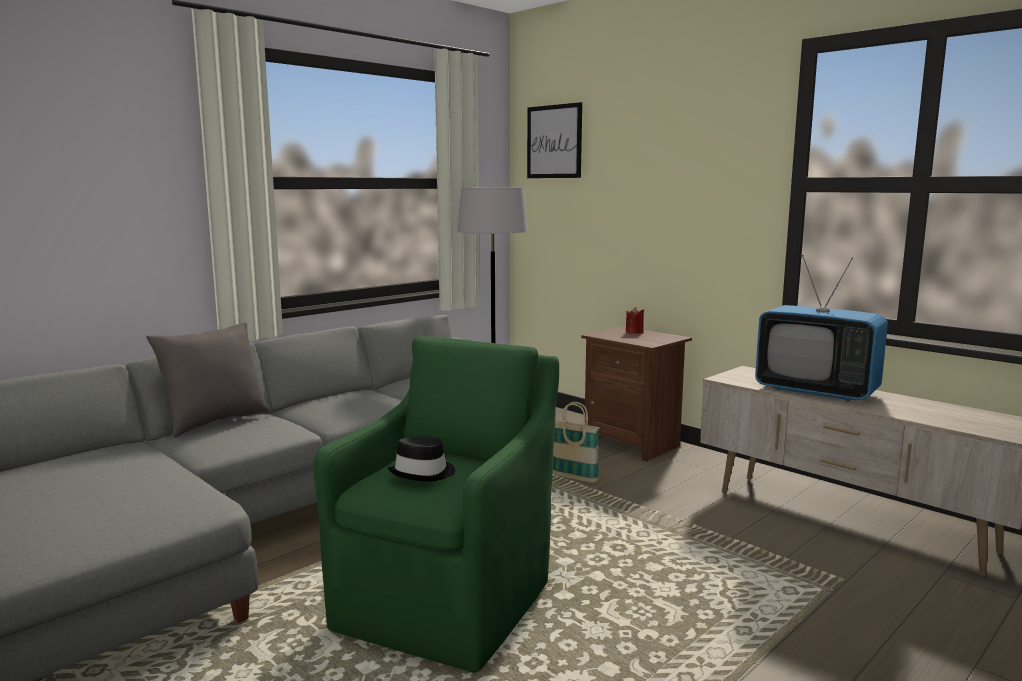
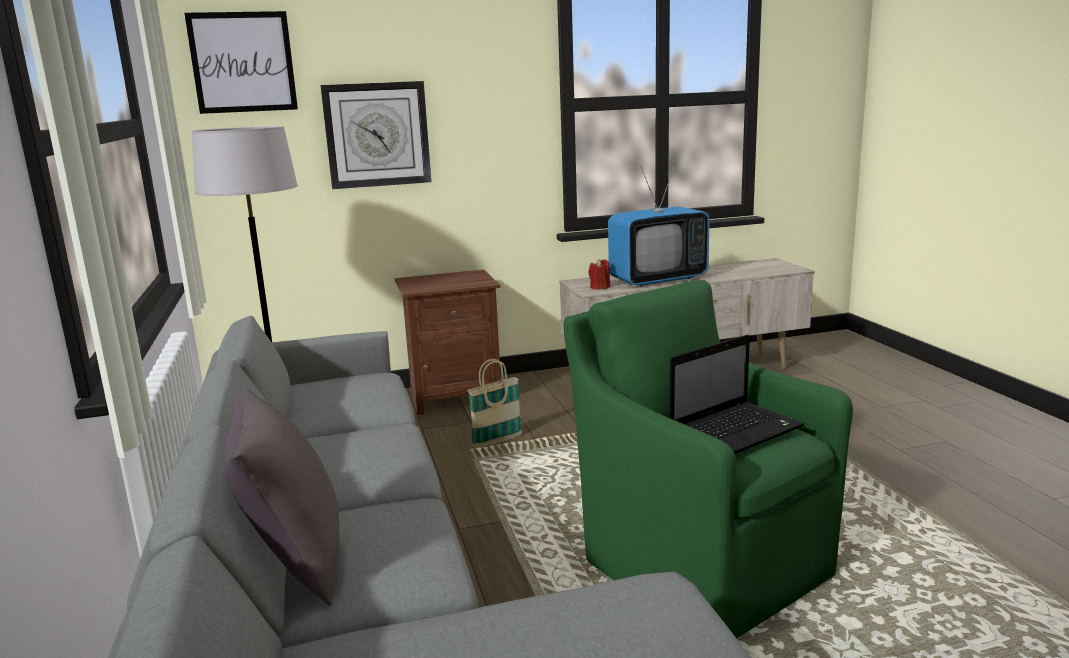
camera: 60 degrees left, 5 degrees up
(423, 473) = (736, 430): black hat -> laptop
(629, 202) = (377, 135): none -> wall clock
(634, 332) = (430, 279): red candle -> red candle (599, 287)

